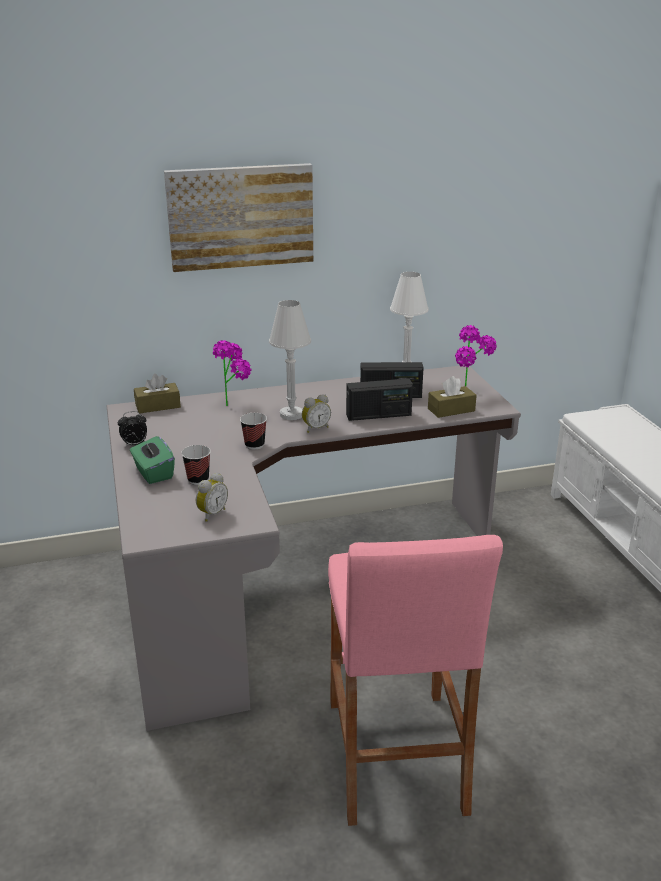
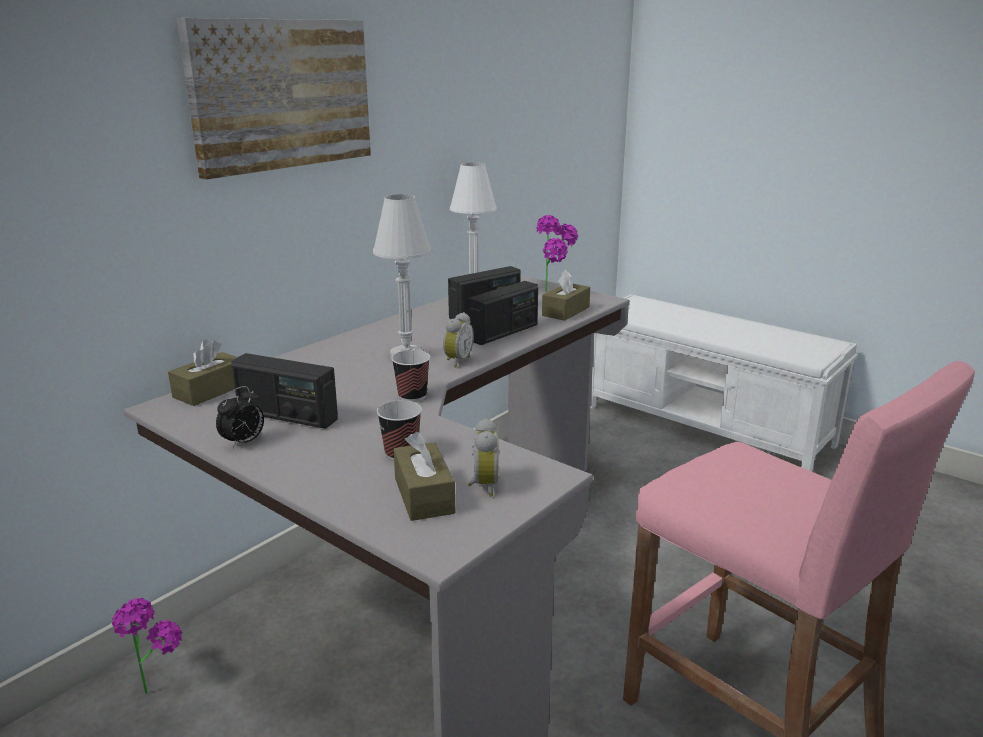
camera: 35 degrees left, 5 degrees down
(153, 473) = (325, 466): green tissue box -> none
(174, 435) = (287, 416): none -> radio
(176, 507) = (424, 495): none -> brown tissue box
(234, 403) = (316, 362): potted plant -> potted plant (156, 683)

